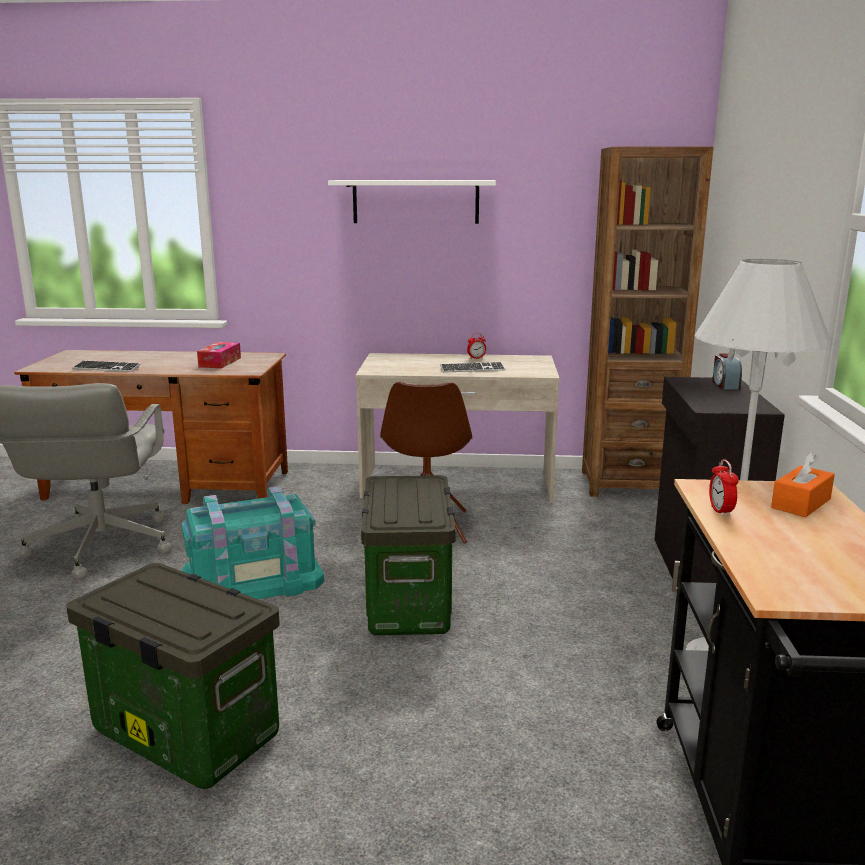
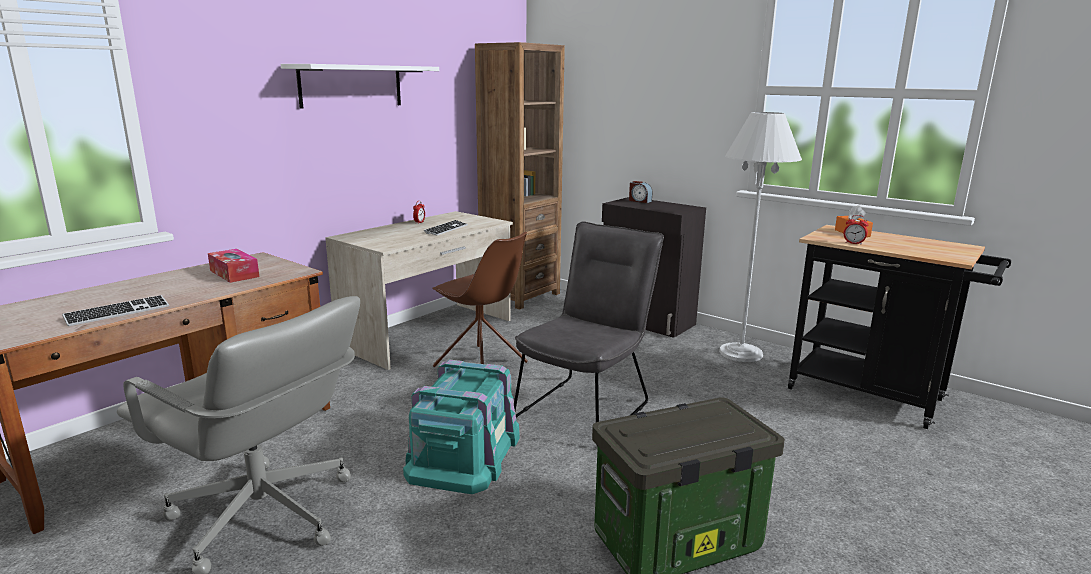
camera: 55 degrees left, 0 degrees up
(409, 604) = (587, 406): storage box -> grey chair

